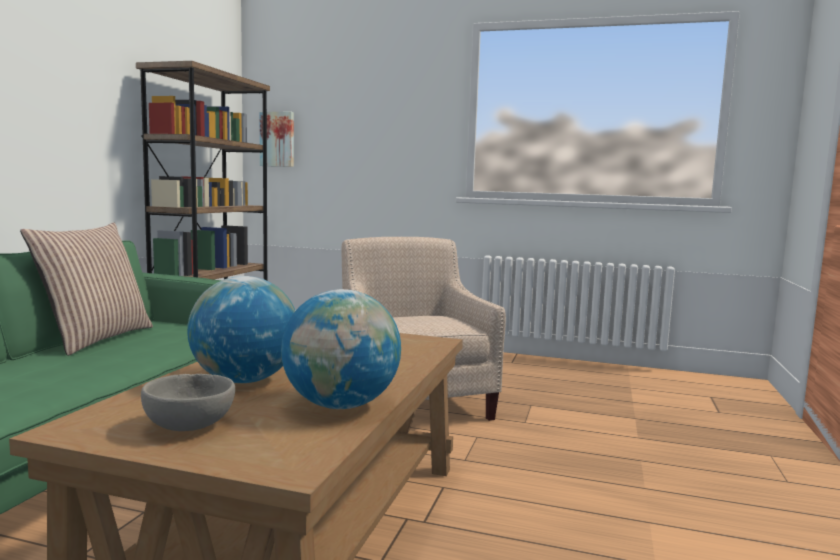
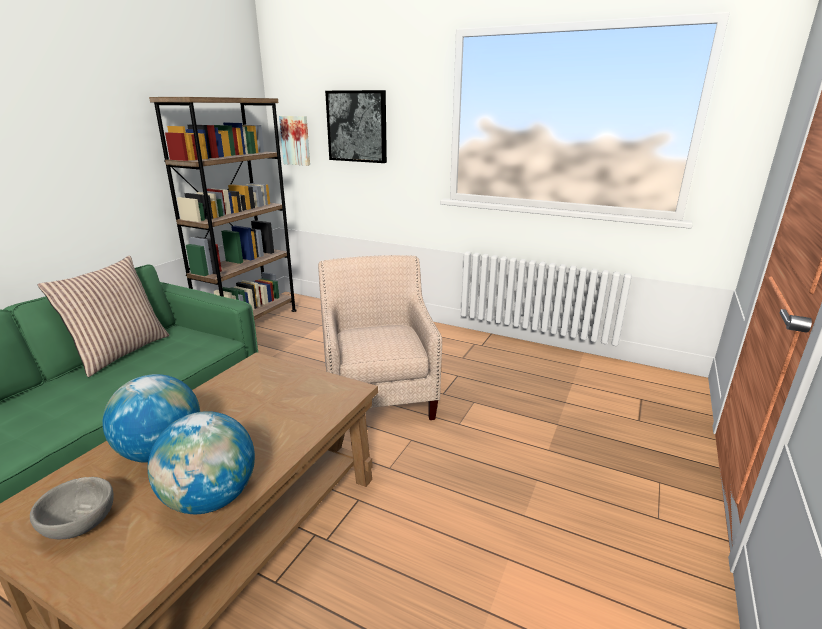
camera: 10 degrees right, 15 degrees up
(356, 122) = (357, 126): none -> picture

